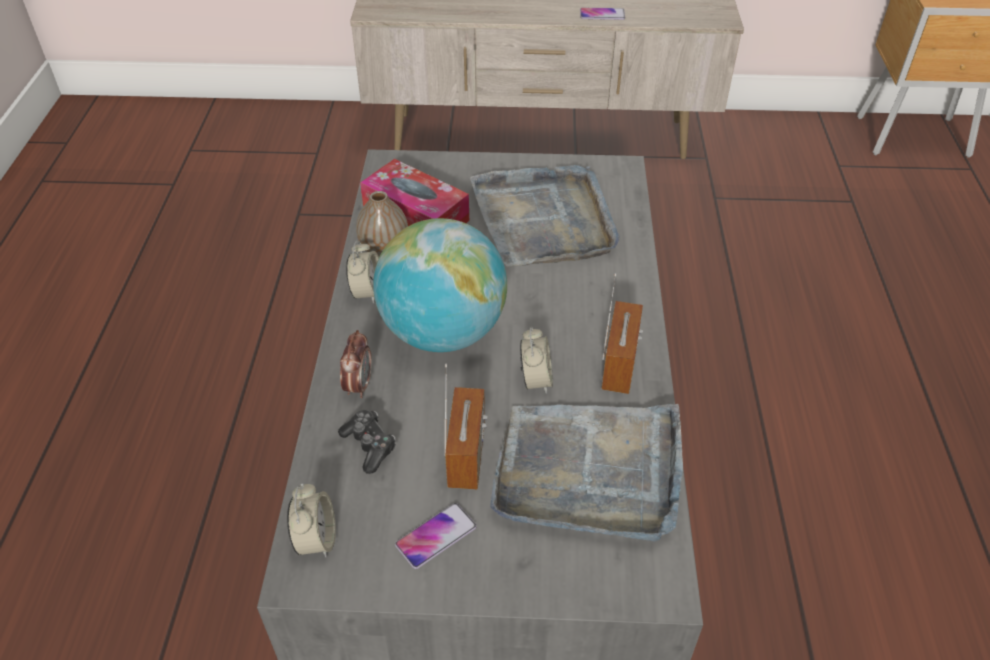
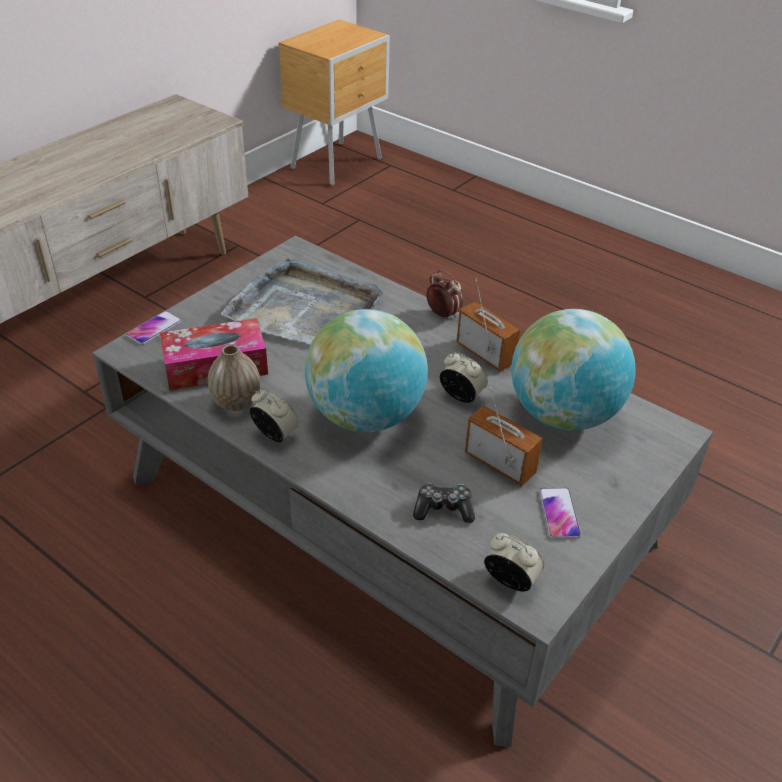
camera: 55 degrees left, 5 degrees down
(358, 385) = (375, 487): alarm clock -> alarm clock (442, 314)
(589, 471) = (563, 414): grey tray -> globe
(602, 15) = (131, 156): phone -> phone (154, 328)

